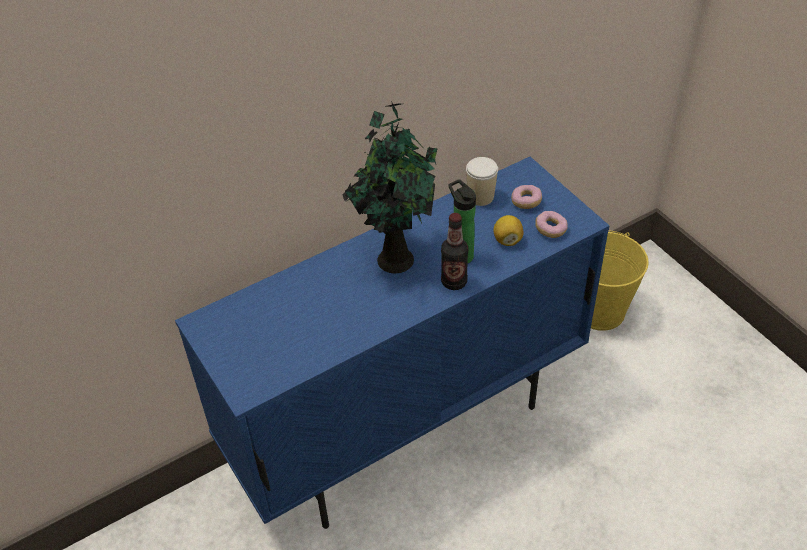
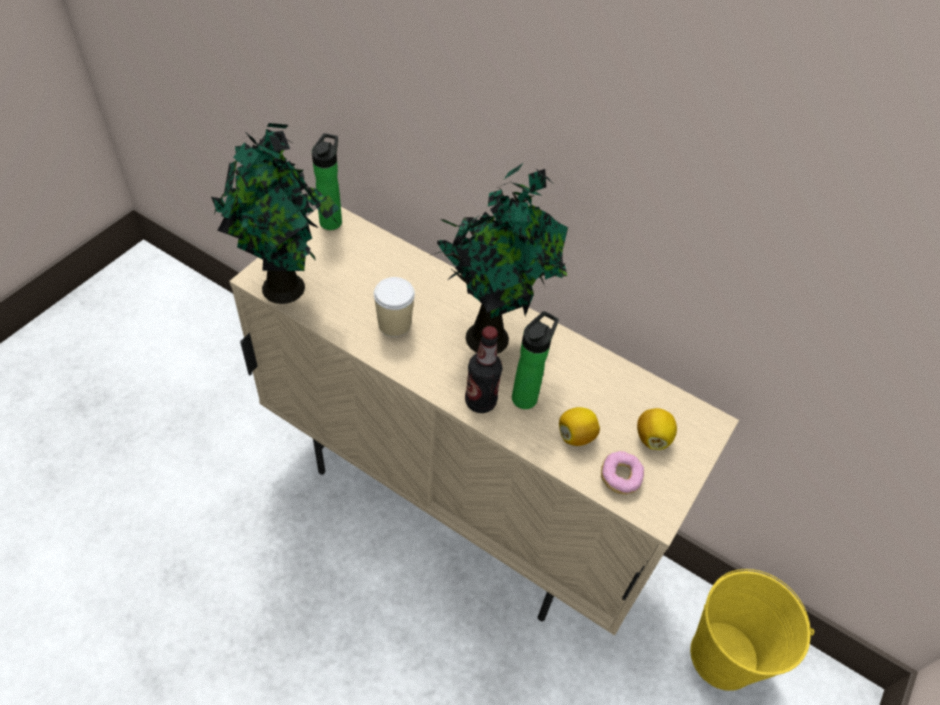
camera: 60 degrees right, 5 degrees up
(204, 323) = (332, 220): none -> bottle
(271, 374) = (287, 289): none -> potted plant
(407, 429) = (457, 503): blue cabinet -> beige cabinet
(480, 197) = (632, 388): cup -> cup (394, 324)
(526, 202) = (652, 437): donut -> lemon

